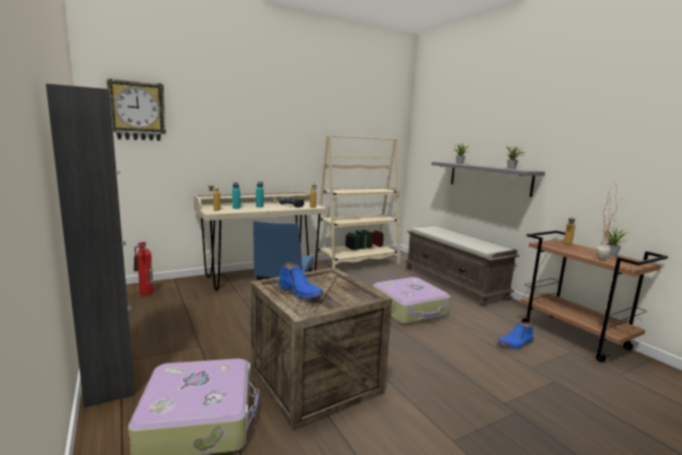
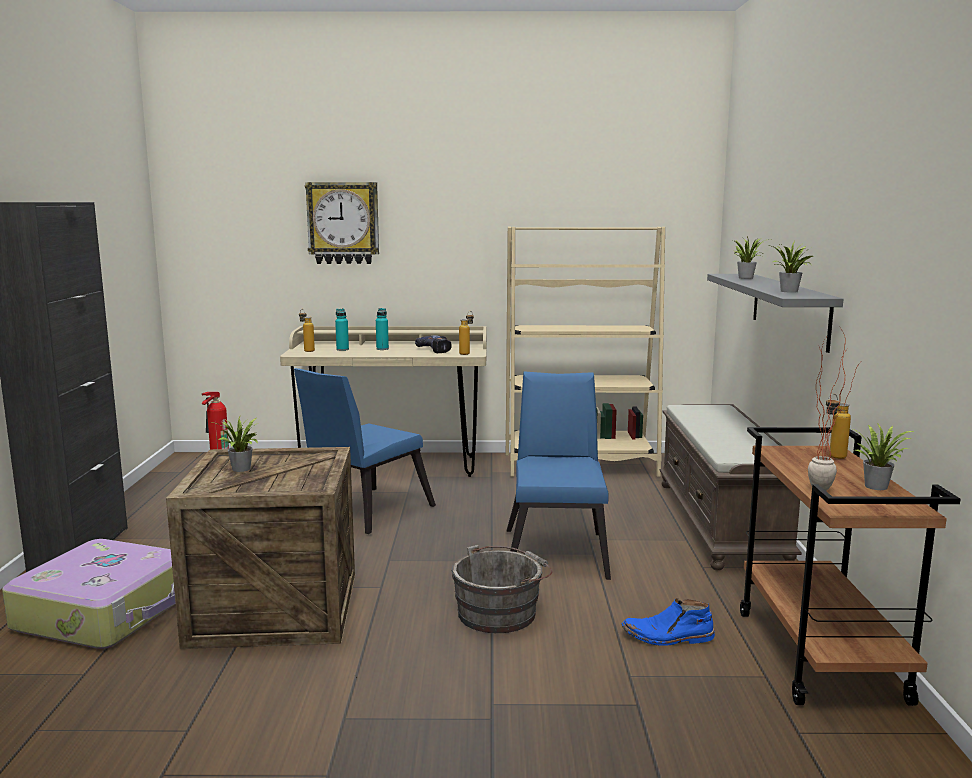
camera: 30 degrees right, 0 degrees up
(137, 111) = (224, 204): wall clock -> wall clock (343, 223)
(301, 292) = (241, 469): blue boot -> potted plant
(410, 309) = (557, 550): suitcase -> blue chair
(434, 350) = (501, 612): none -> grey bucket

